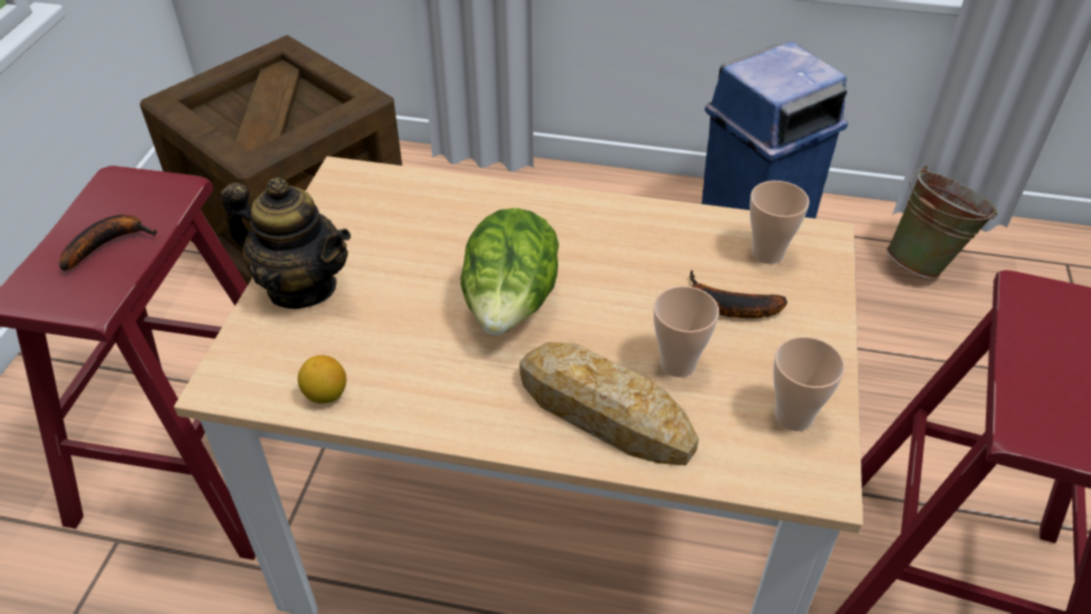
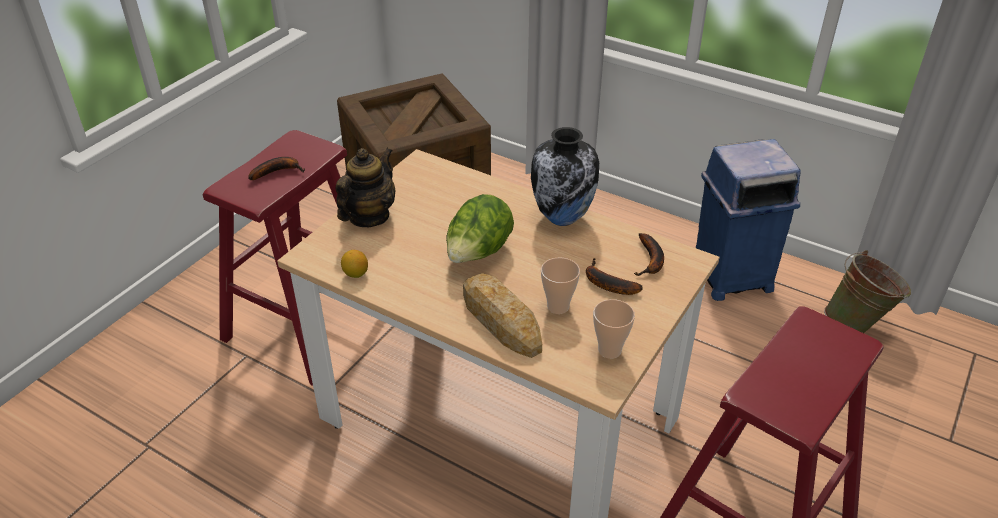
camera: 20 degrees right, 5 degrees down
(302, 287) = (369, 217): teapot -> teapot turned 105 degrees counterclockwise
(607, 217) = (563, 218): none -> vase
(767, 253) = (651, 261): cup -> banana

